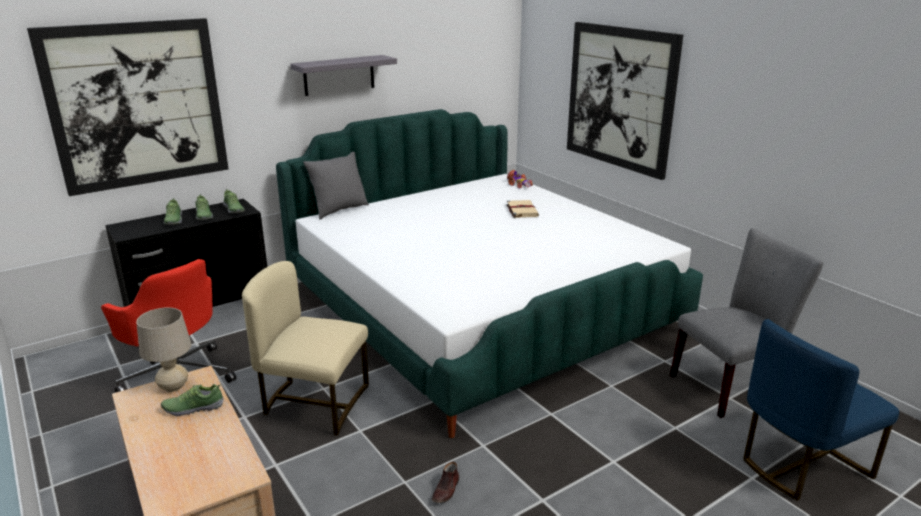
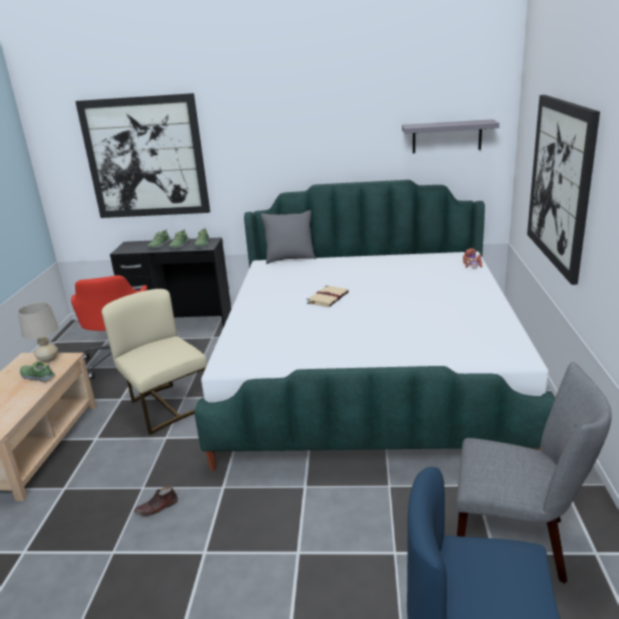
camera: 40 degrees right, 0 degrees up
(339, 75) = (307, 142): grey shelf -> grey shelf (446, 136)
(521, 210) = (433, 289): beige book -> beige book (328, 298)

